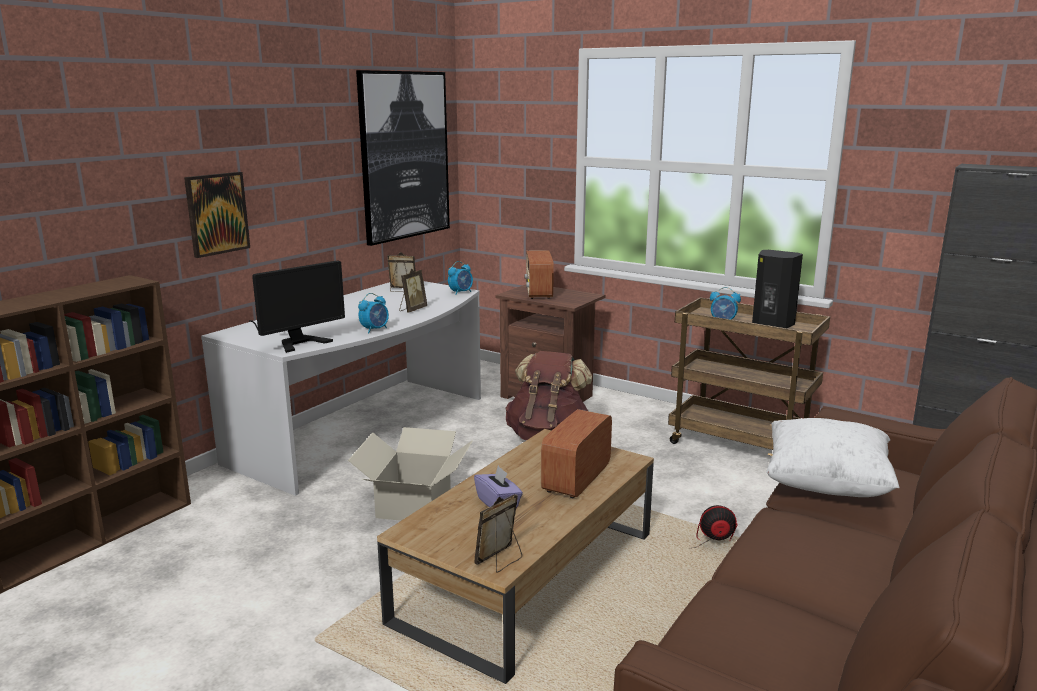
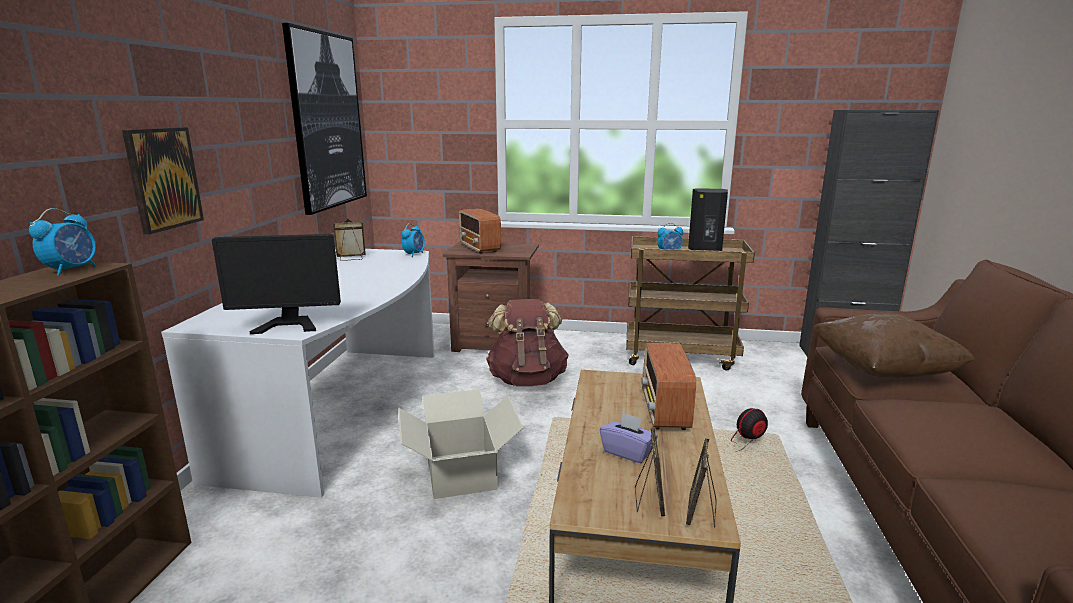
camera: 25 degrees left, 0 degrees up
(294, 340) = (293, 319): monitor -> monitor turned 60 degrees clockwise
(375, 329) = (373, 297): alarm clock -> alarm clock (72, 270)
(412, 310) = (387, 274): picture frame -> picture frame (649, 501)
(826, 485) = (883, 370): white pillow -> brown pillow

